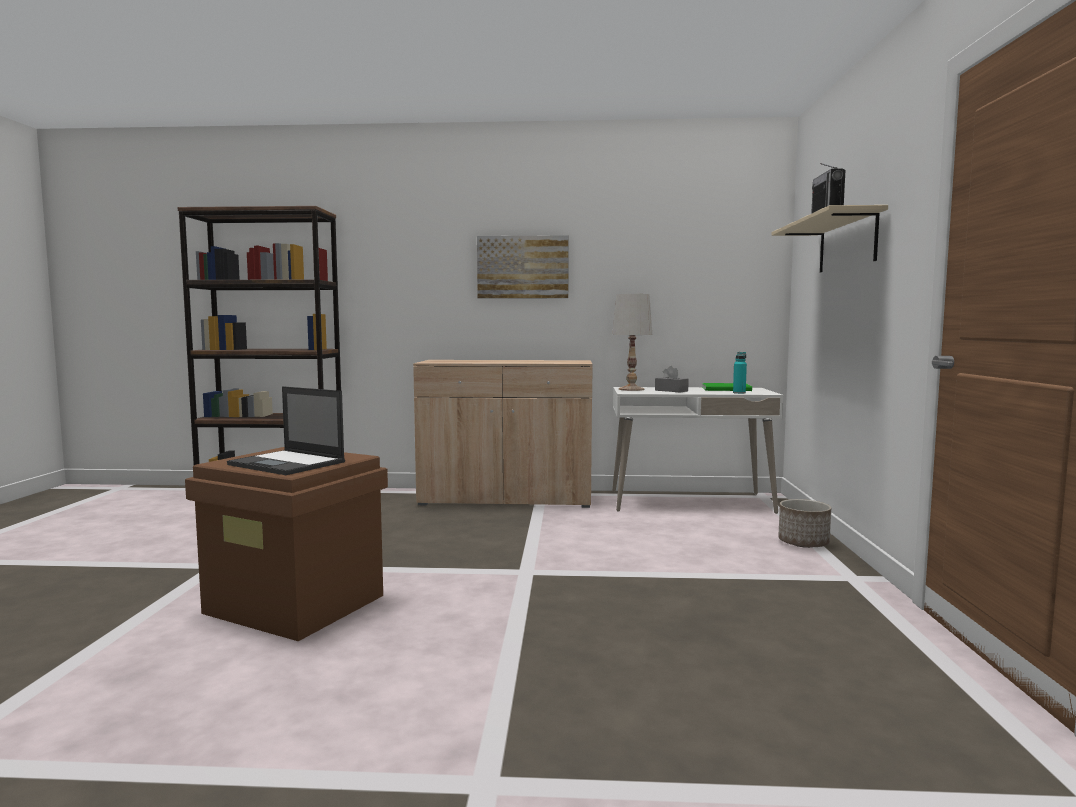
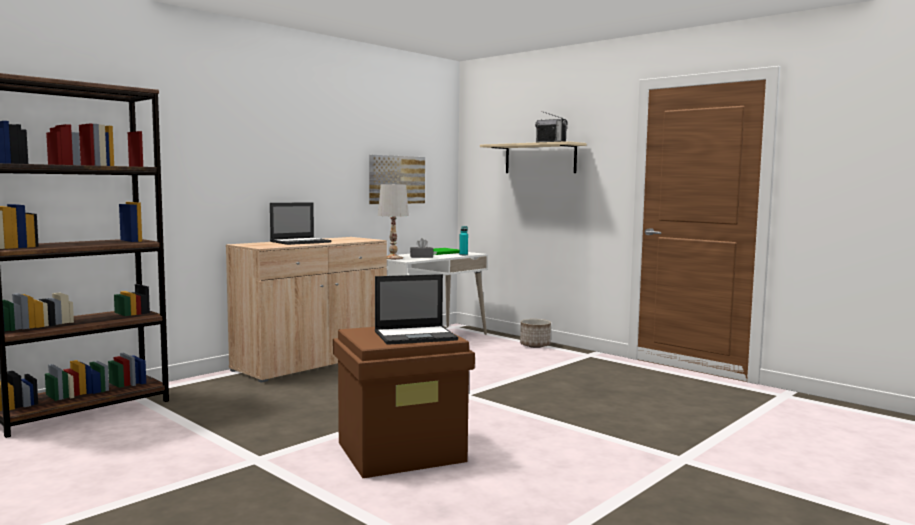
camera: 50 degrees left, 0 degrees up
(497, 361) = (301, 242): none -> laptop
(523, 267) = (300, 158): picture -> picture (396, 179)

